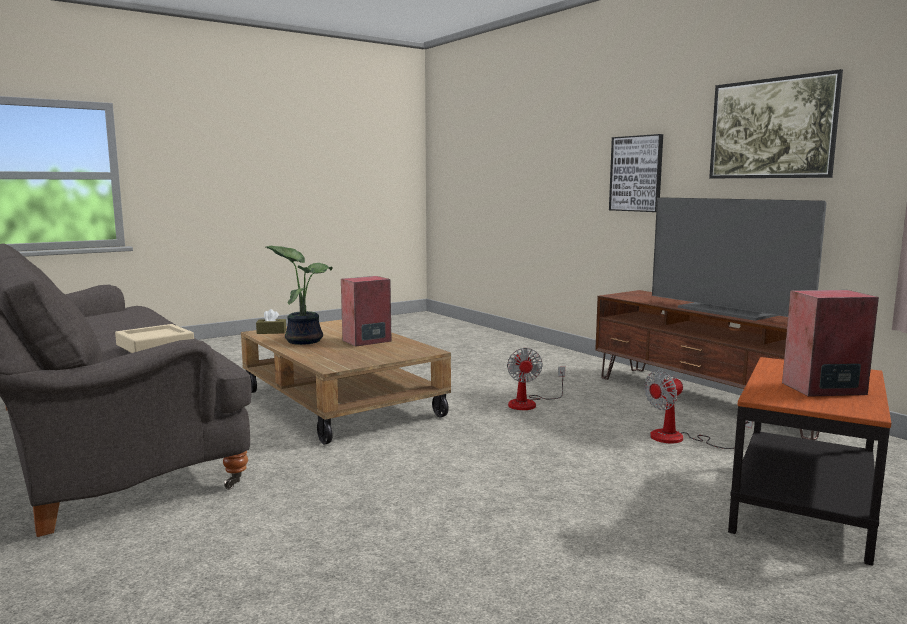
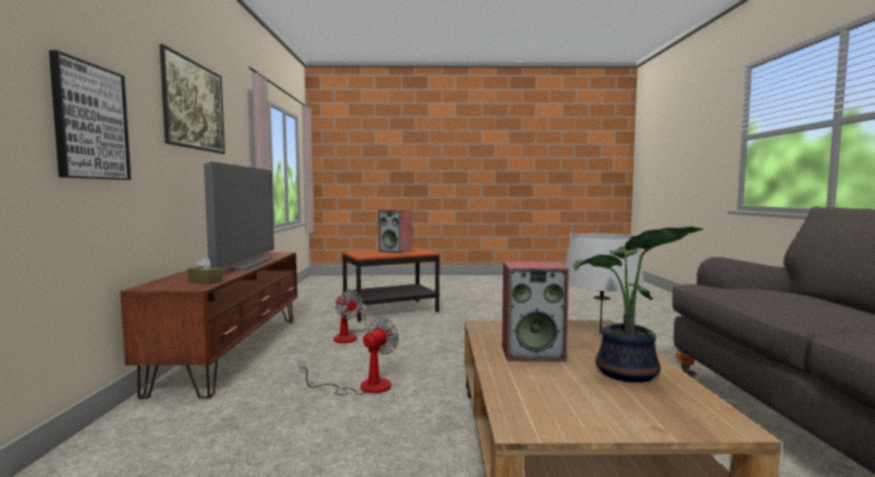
camera: 145 degrees left, 5 degrees down
(155, 345) = (782, 293): beige tray -> none
(271, 332) = (697, 418): brown tissue box -> brown tissue box (205, 281)
(328, 359) = (600, 333): none -> grey table lamp
(679, 439) = (348, 336): fan -> fan turned 45 degrees clockwise

